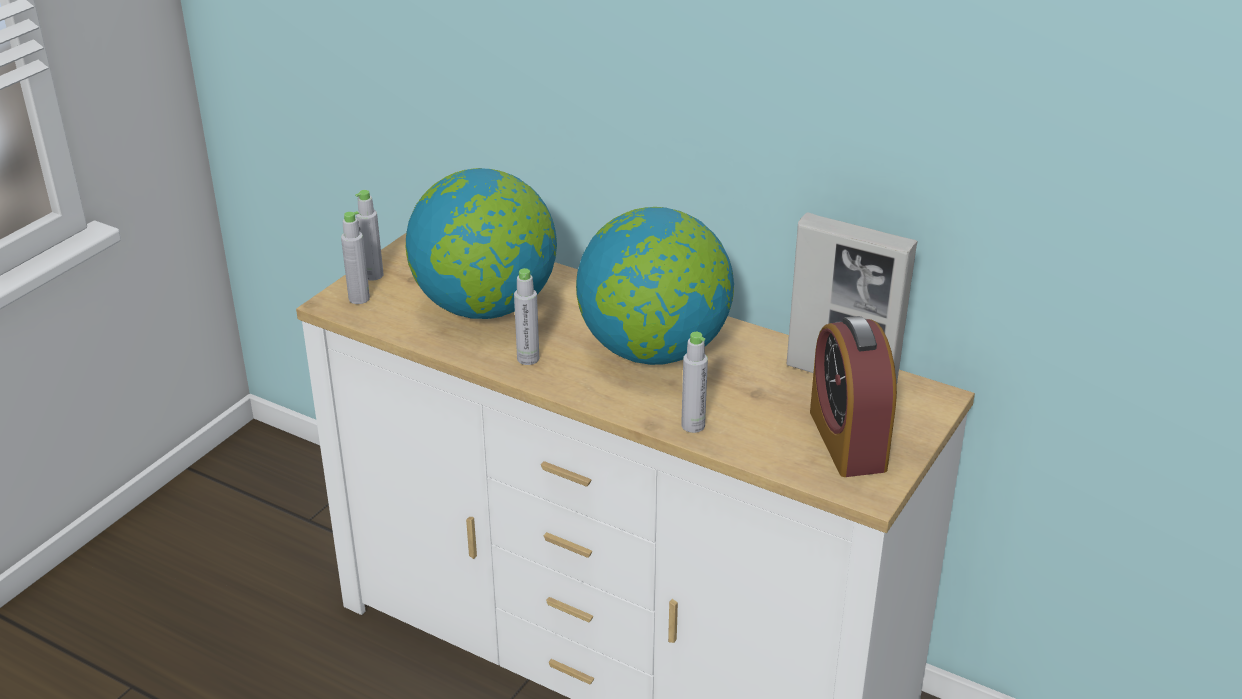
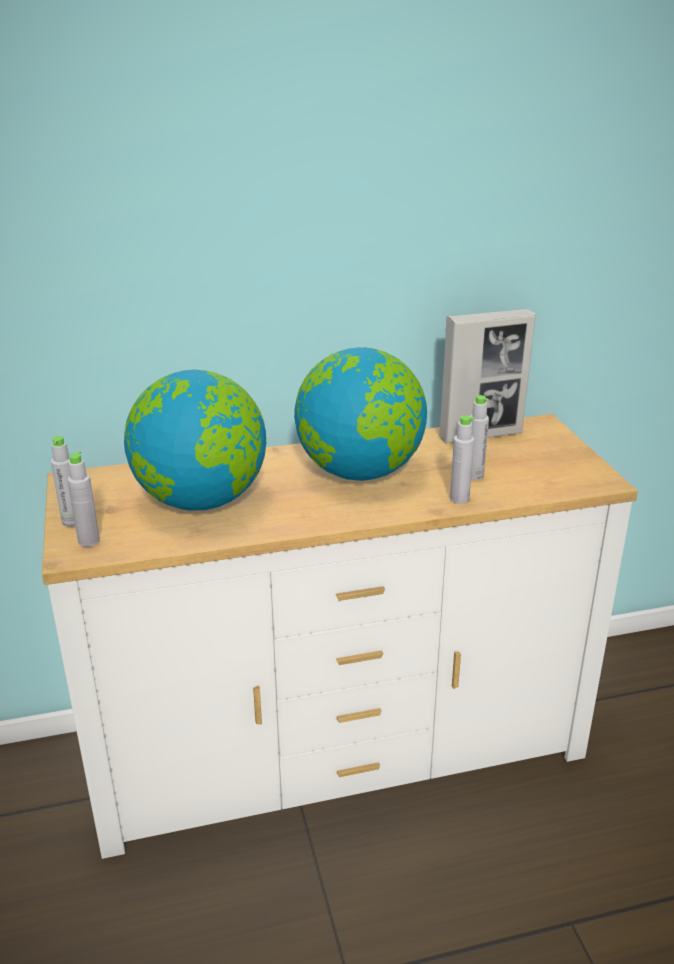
camera: 45 degrees left, 5 degrees down
(528, 359) = (290, 515): grey bottle -> grey bottle (474, 475)
(847, 440) = (546, 463): alarm clock -> none

